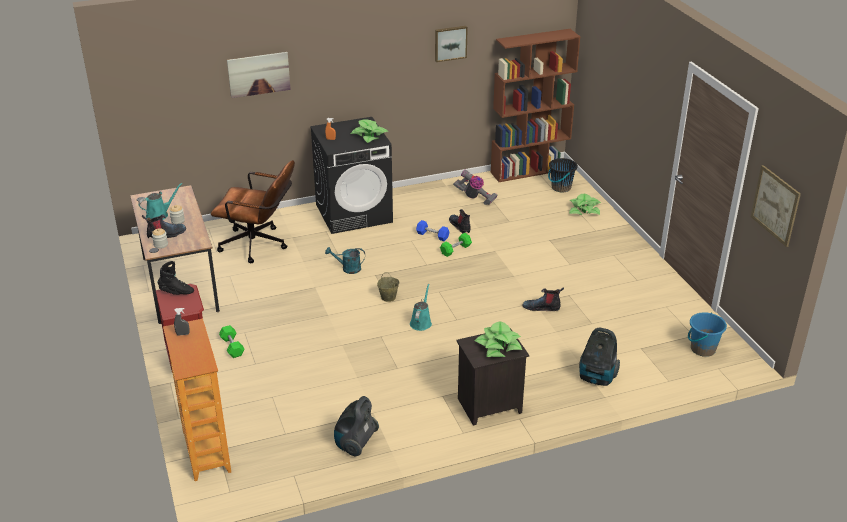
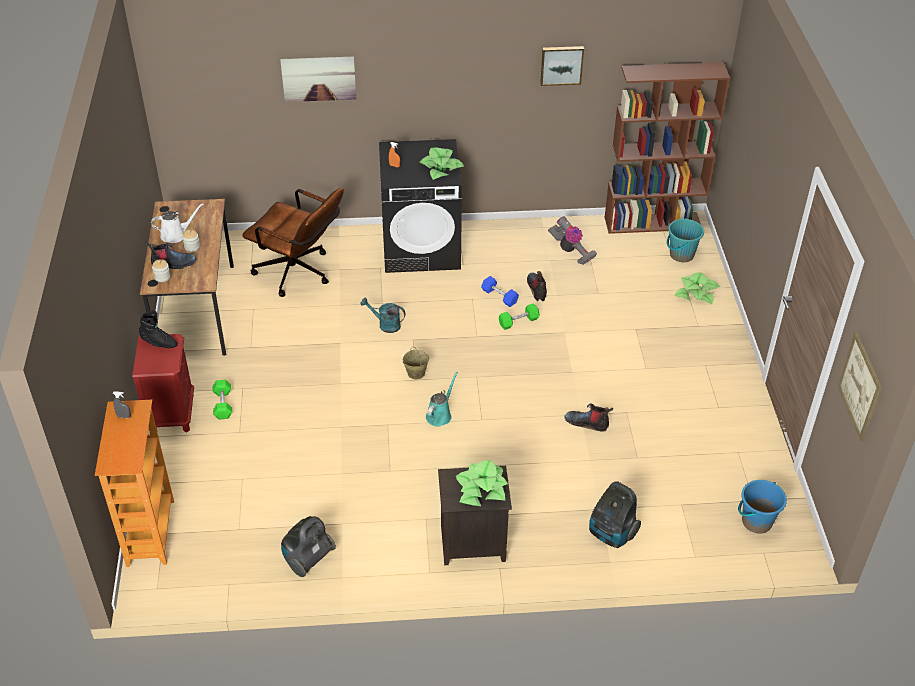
camera: 15 degrees right, 10 degrees up
(159, 215) = (175, 235): turquoise watering can -> white watering can
(561, 187) = (681, 255): black bucket -> turquoise bucket

